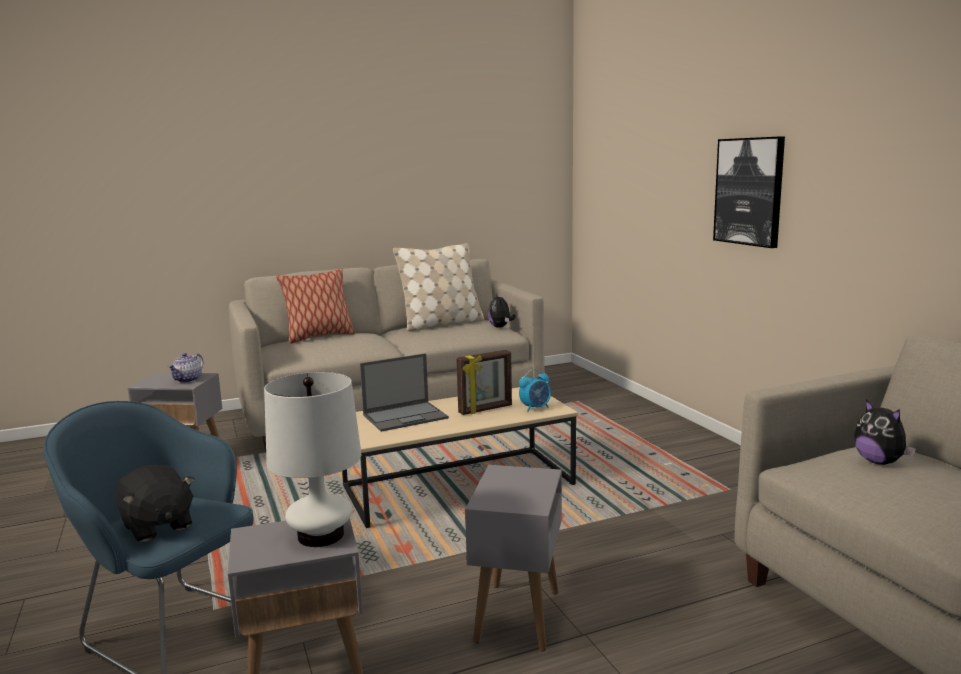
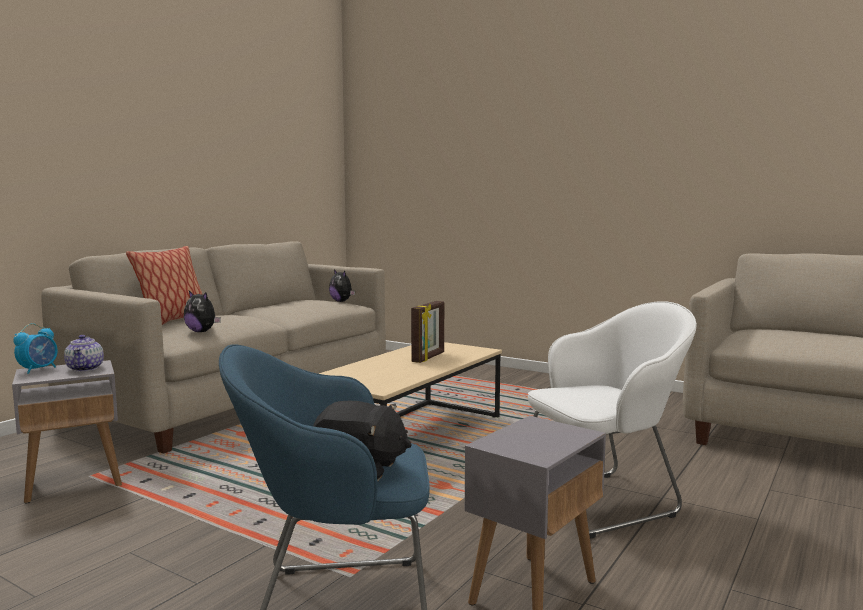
camera: 35 degrees left, 5 degrees down
(321, 535) = (552, 431): white table lamp -> none
(406, 416) = (371, 371): laptop -> none
(441, 324) = (281, 303): beige pillow -> none
(517, 616) = (605, 501): grey side table -> white armchair
(535, 408) = (466, 351): alarm clock -> alarm clock (38, 369)
(749, 191) = (562, 171): picture -> none
(879, 462) = (772, 333): plush toy -> plush toy (202, 332)

